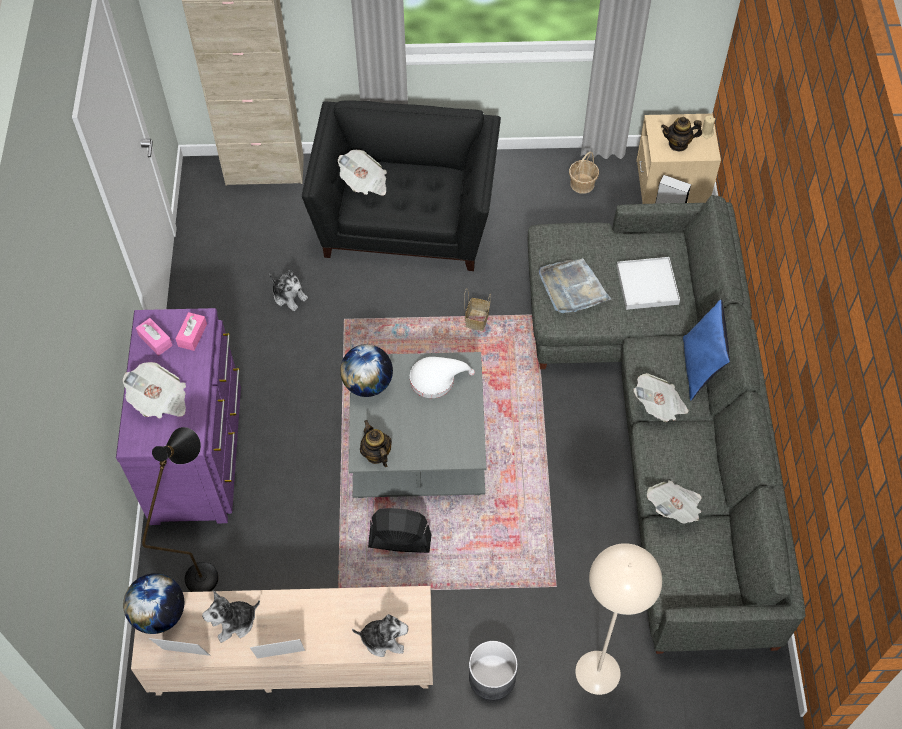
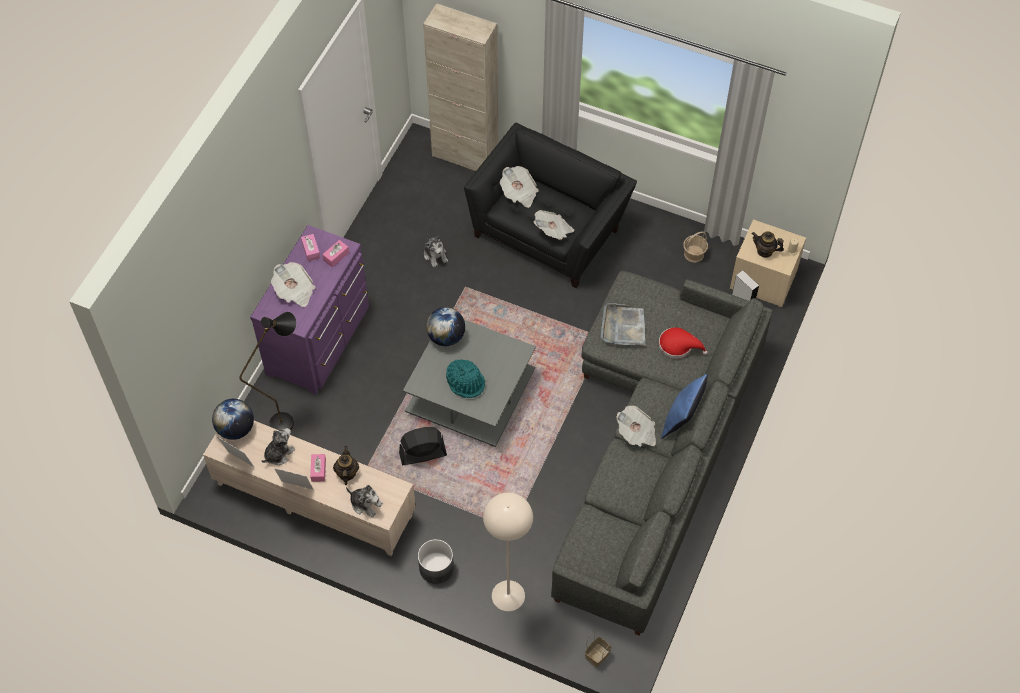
camera: 25 degrees right, 0 degrees up
(234, 622) = (278, 453): plush toy -> plush toy turned 135 degrees clockwise
(299, 621) = (318, 470): none -> pink tissue box
(376, 454) = (426, 386): teapot -> teapot (347, 473)
(399, 541) = (422, 454): black fan -> black fan turned 45 degrees counterclockwise
(421, 429) = (466, 382): none -> turquoise hat
(436, 379) = (494, 352): white hat -> none
(477, 319) = (559, 324): basket -> basket (597, 654)
(647, 285) = (678, 346): white tray -> red hat
(674, 508) = (606, 505): newspaper -> newspaper (553, 231)

